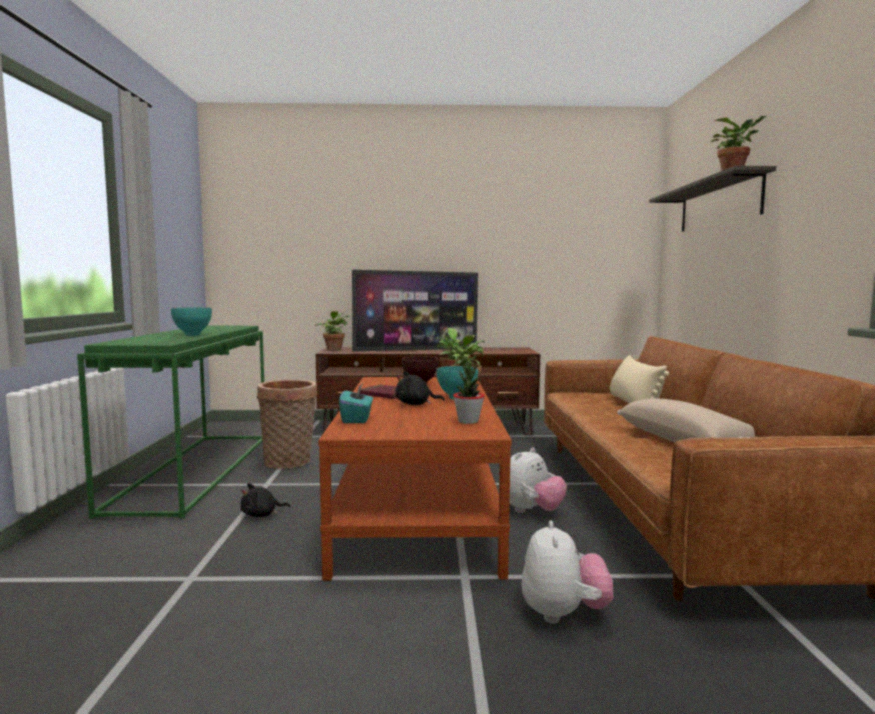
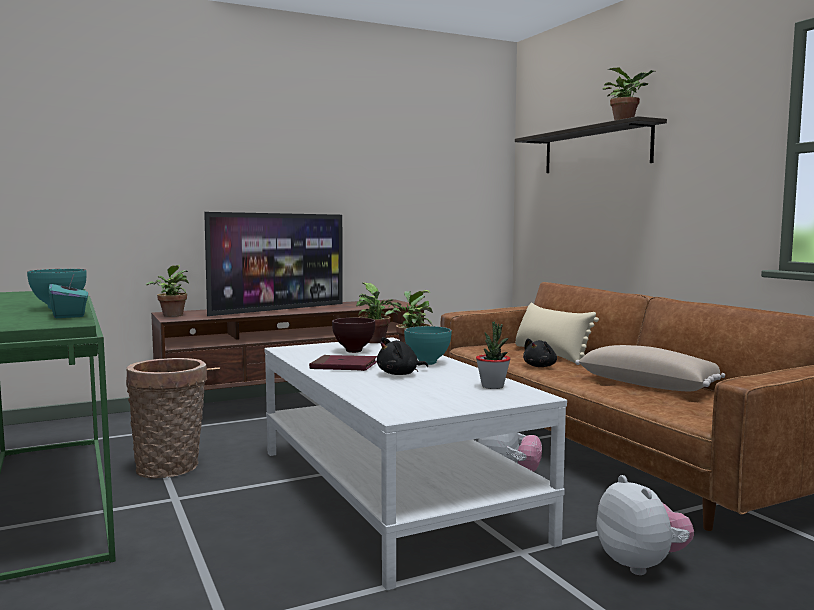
camera: 25 degrees left, 0 degrees up
(261, 515) = (218, 536): black plush toy -> black plush toy (540, 366)
(357, 419) = (376, 398): turquoise tissue box -> turquoise tissue box (70, 315)
(418, 507) = (391, 492): brown coffee table -> white coffee table

